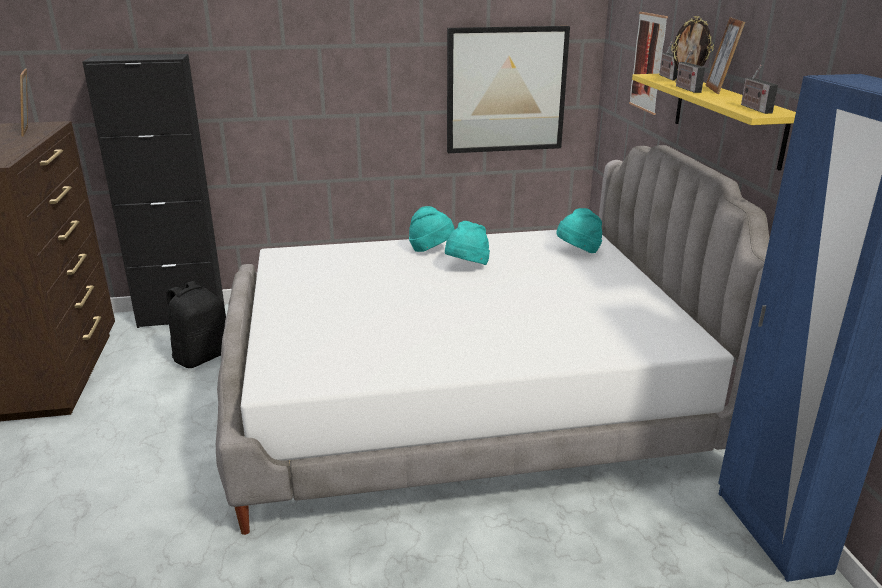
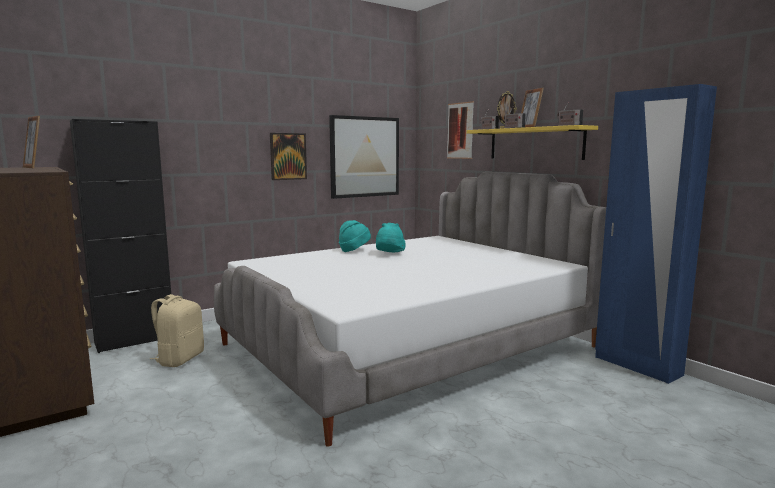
camera: 25 degrees left, 15 degrees down
(202, 356) = (179, 359): black backpack -> beige backpack
(380, 92) = (288, 156): none -> picture
(578, 252) = (445, 243): turquoise hat -> none

